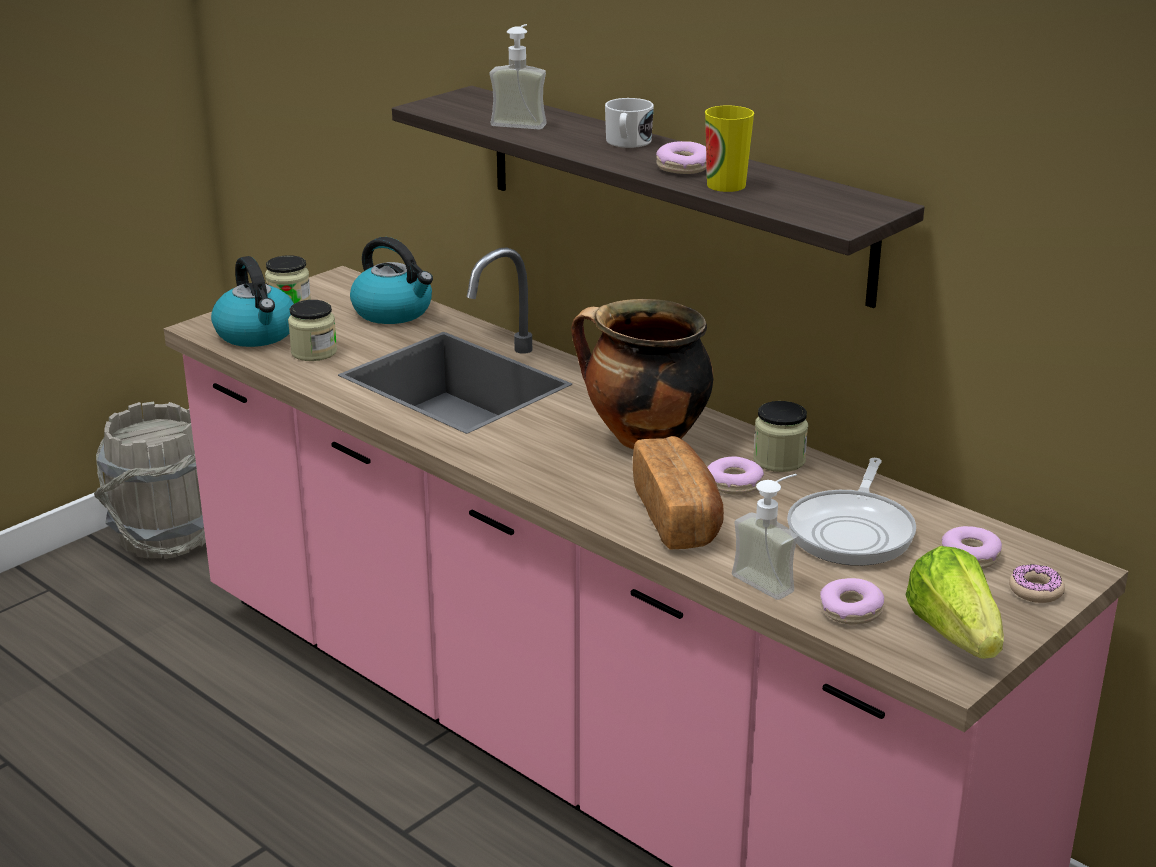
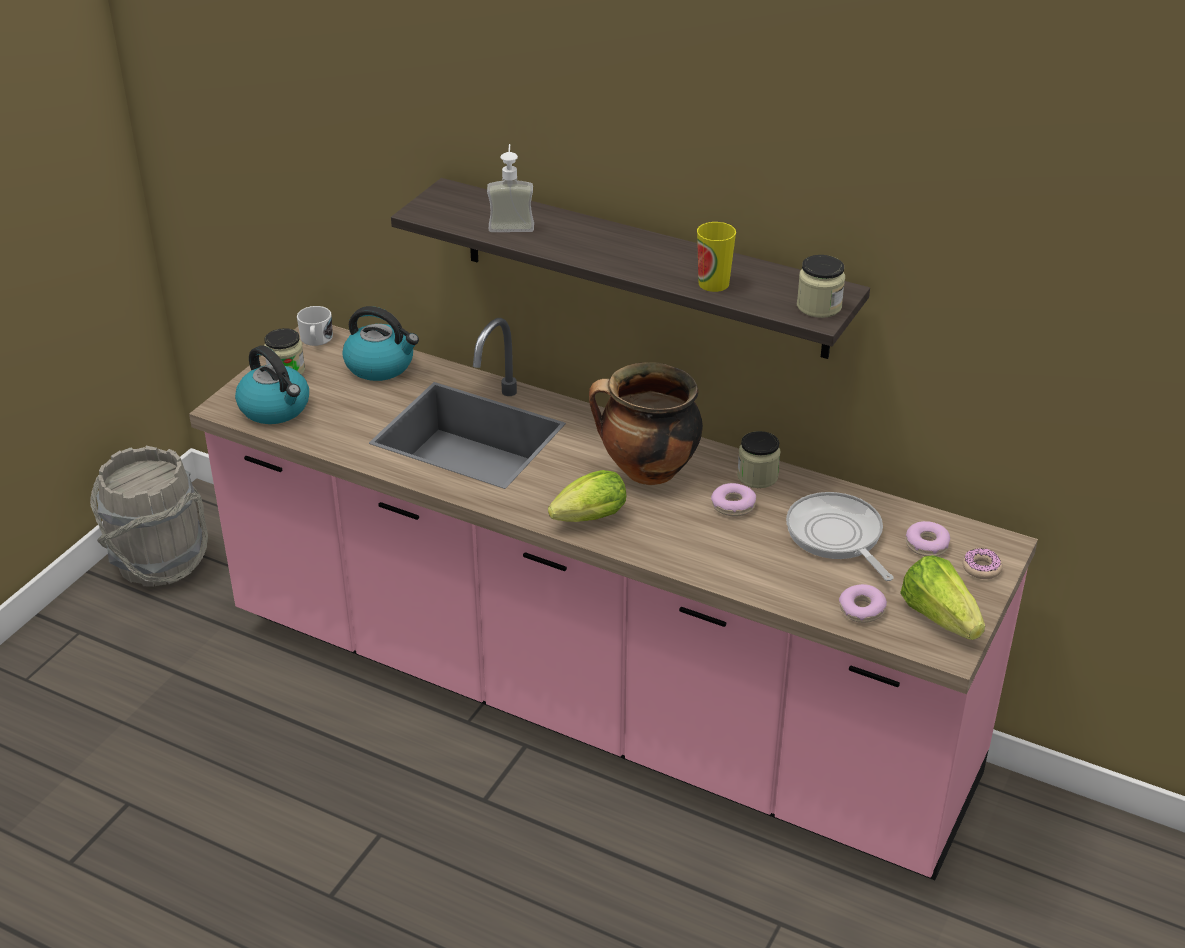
camera: 15 degrees left, 10 degrees up
(314, 352) = (335, 421): jar -> jar (819, 306)
(545, 474) = (586, 520): none -> lettuce
(627, 143) = (611, 240): white mug -> white mug (316, 339)
(678, 516) = (705, 544): bread -> none
(682, 168) = (670, 266): donut -> none
(771, 579) = (795, 591): soap dispenser -> none
(852, 531) = (836, 536): frying pan -> frying pan turned 150 degrees clockwise

